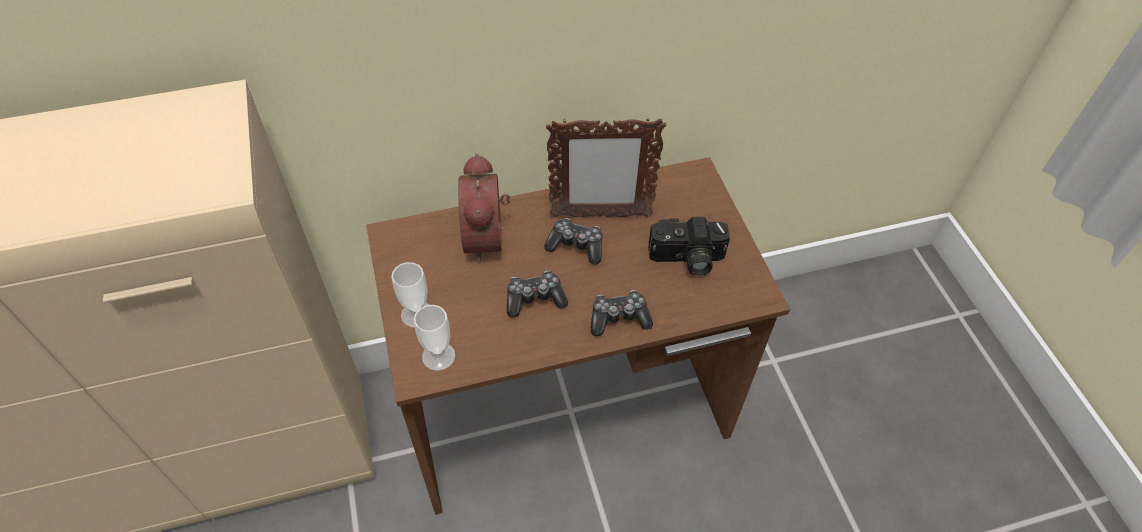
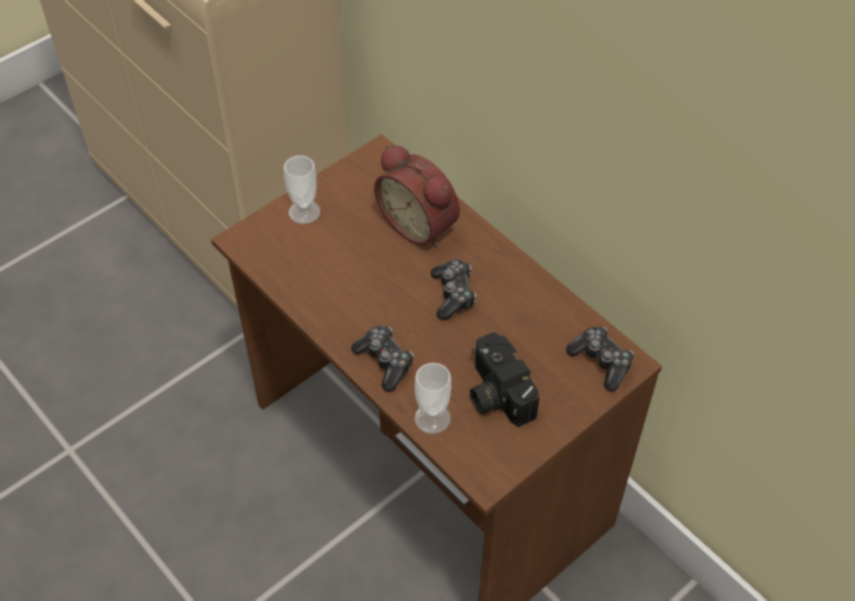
camera: 65 degrees right, 0 degrees up
(438, 356) = (269, 246): cup -> cup (432, 418)
(488, 238) = (420, 224): alarm clock -> alarm clock turned 105 degrees counterclockwise
(535, 299) = (369, 288): game controller -> game controller (601, 362)
(600, 215) = (505, 298): picture frame -> none

